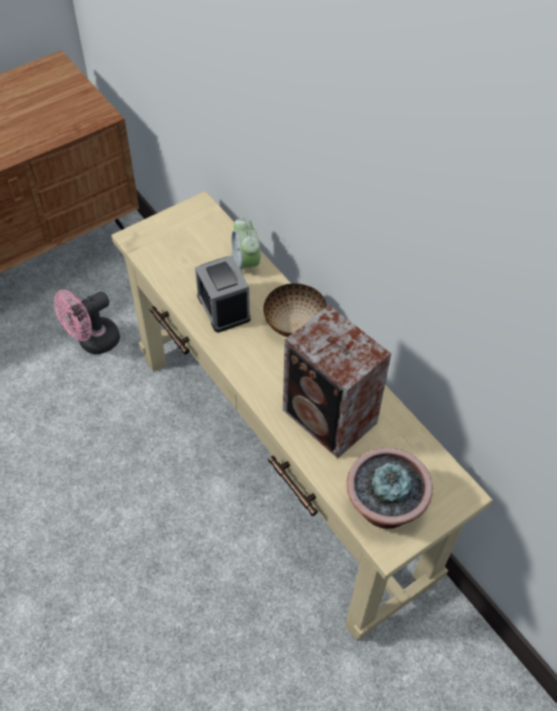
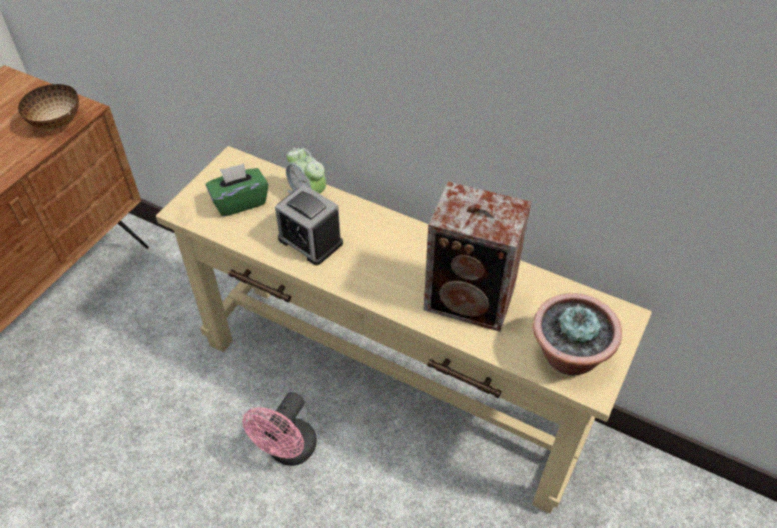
camera: 25 degrees left, 5 degrees down
(93, 342) = (146, 349): pink fan -> pink fan (288, 451)
(185, 248) = (240, 202): none -> green tissue box
(293, 325) = (386, 232): bowl -> bowl (55, 123)

